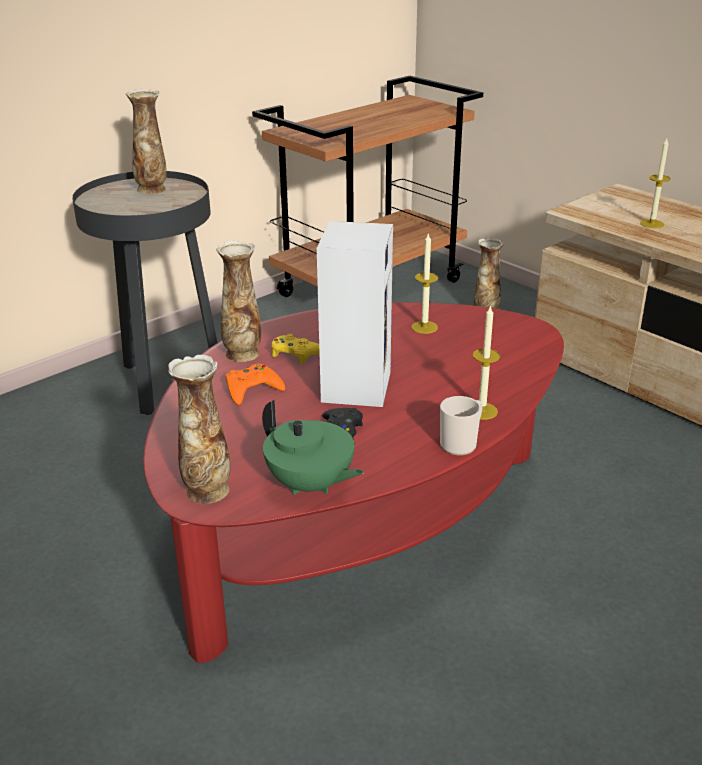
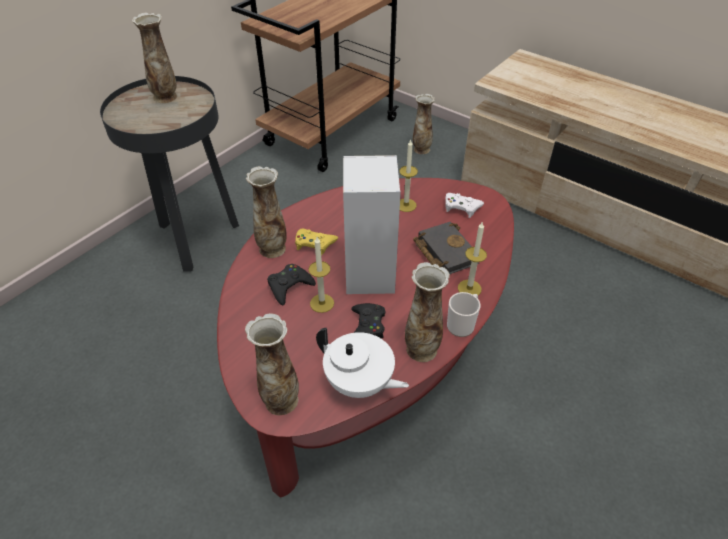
camera: 10 degrees left, 15 degrees up
(252, 389) = (289, 286): orange game controller -> black game controller
(310, 485) = (359, 383): green teapot -> white teapot
(401, 461) = (422, 348): none -> vase
(460, 374) = (444, 252): none -> black book
(497, 334) = (461, 207): none -> white game controller
(652, 224) = (555, 90): candle -> candle (322, 303)

